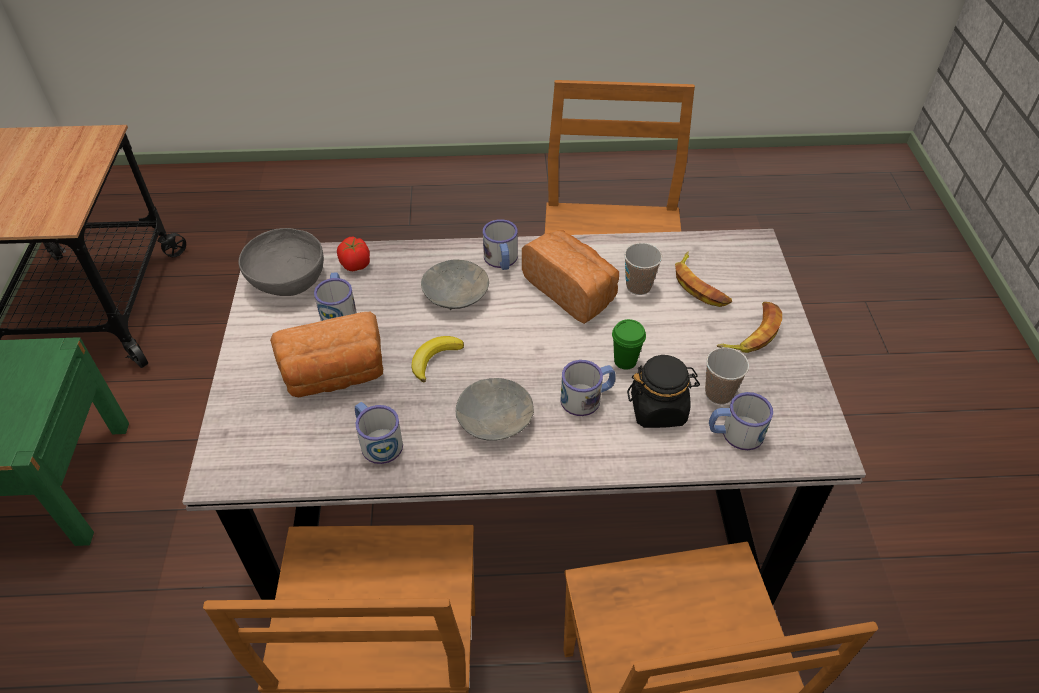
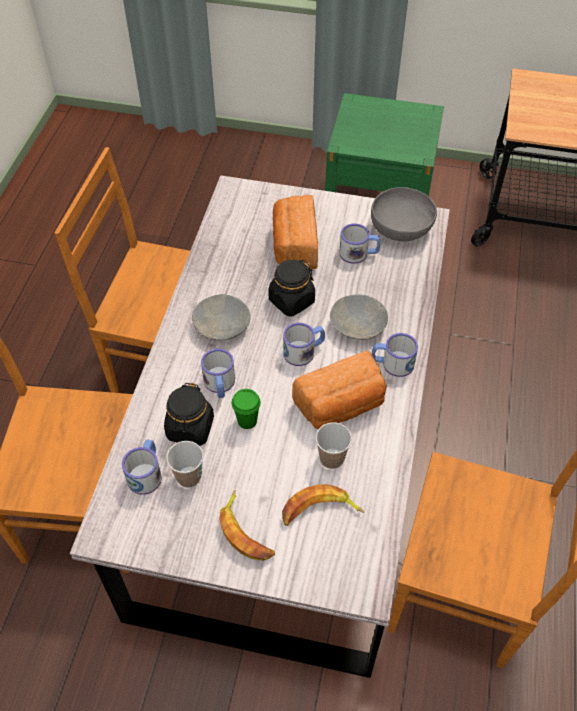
camera: 105 degrees right, 5 degrees up
(355, 265) = (410, 268): tomato -> none
(377, 441) = (228, 261): mug -> mug (304, 351)
(434, 359) = (291, 301): banana -> black jar

